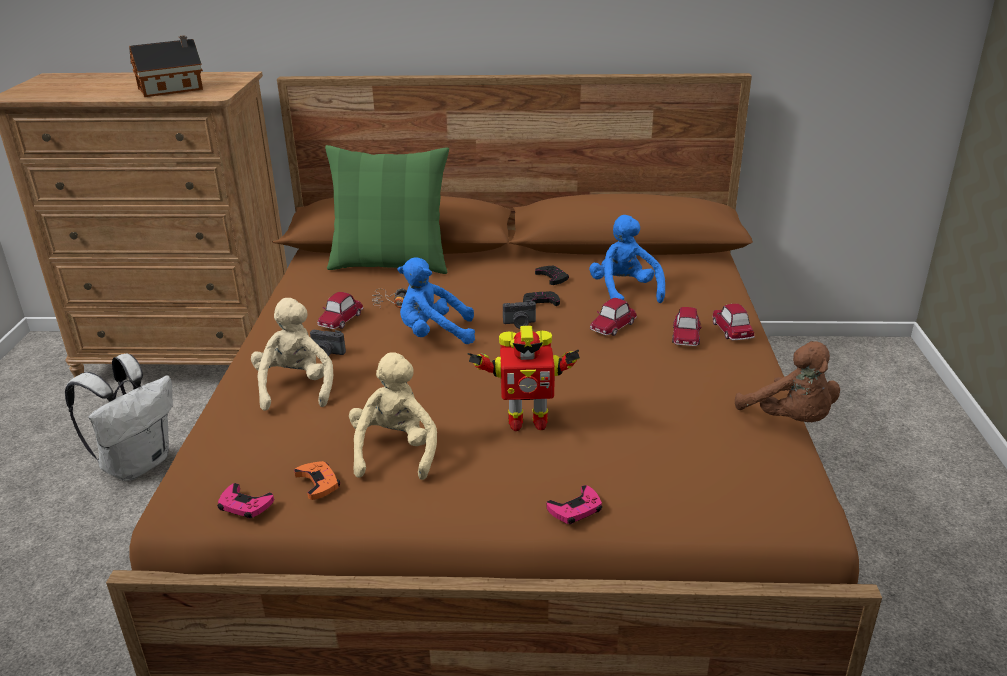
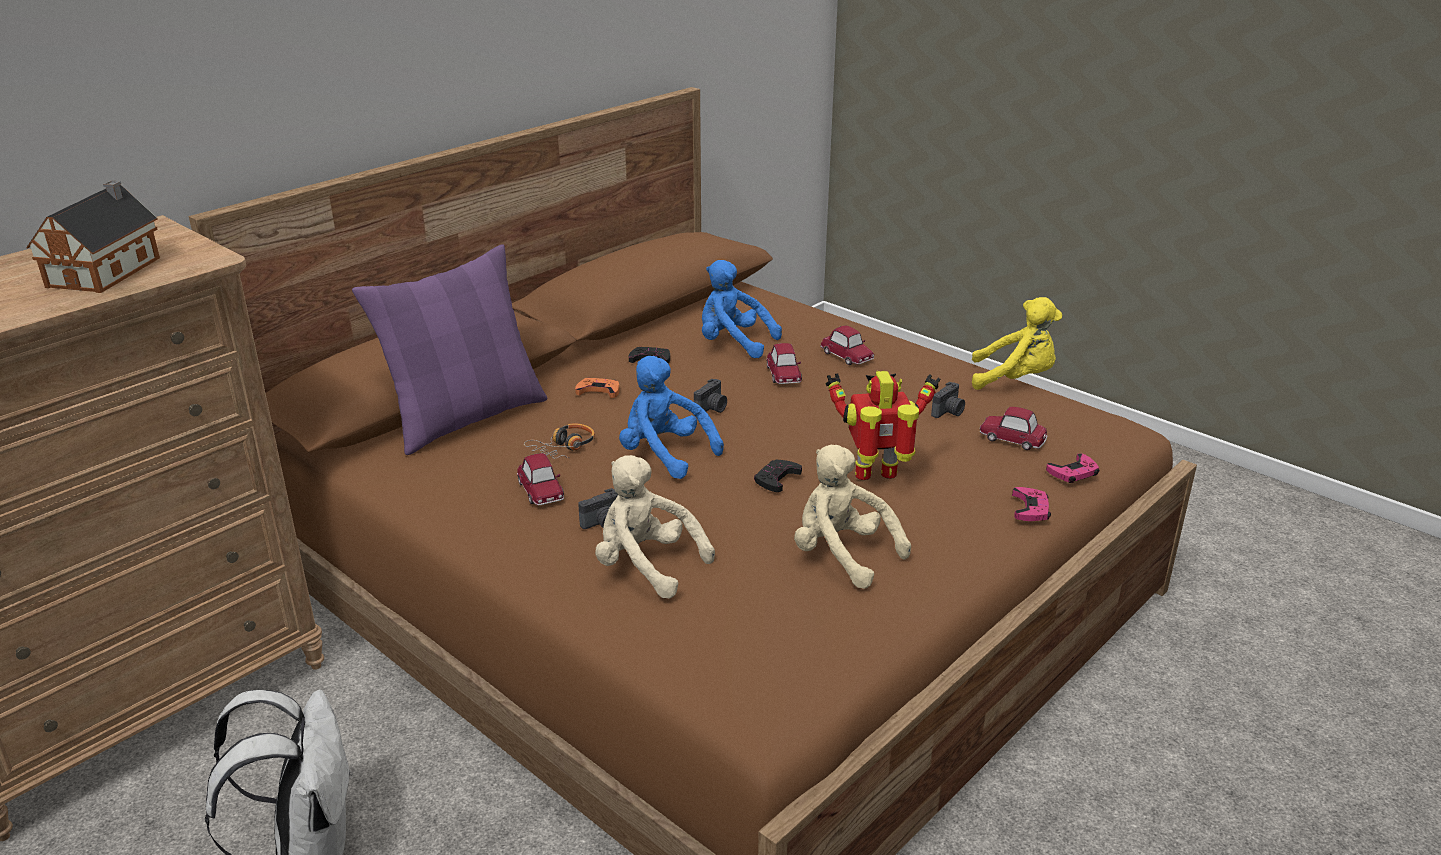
camera: 50 degrees left, 0 degrees up
(245, 505) = (826, 671): pink game controller -> pink game controller (1073, 472)
(318, 483) = (845, 613): orange game controller -> orange game controller (599, 391)
(390, 264) = (466, 418): green pillow -> purple pillow
(434, 335) = (664, 454): blue plush toy -> blue plush toy turned 90 degrees clockwise
(526, 421) = (877, 476): toy robot -> toy robot turned 135 degrees counterclockwise
(540, 302) = (686, 384): black game controller -> black game controller (776, 479)
(675, 411) = (949, 412): none -> camera
(731, 330) = (865, 336): toy car -> toy car (1012, 439)
(790, 420) = (1015, 379): brown plush toy -> yellow plush toy

